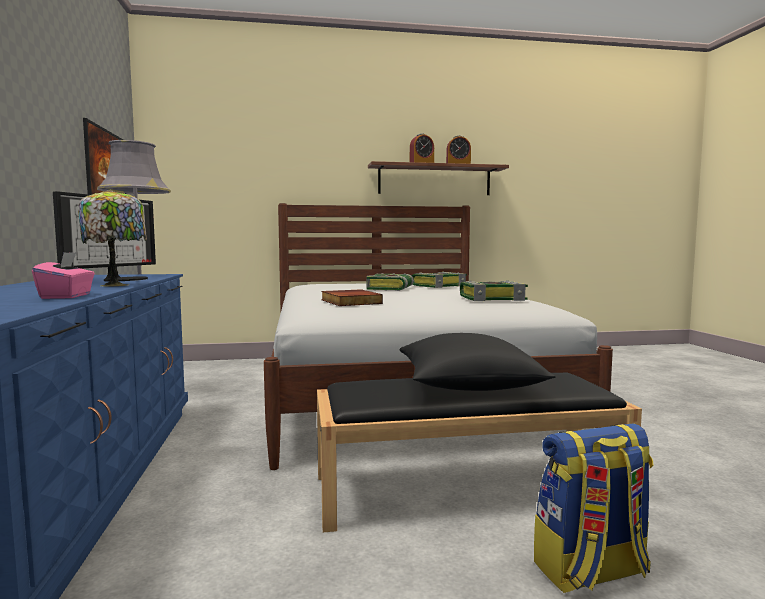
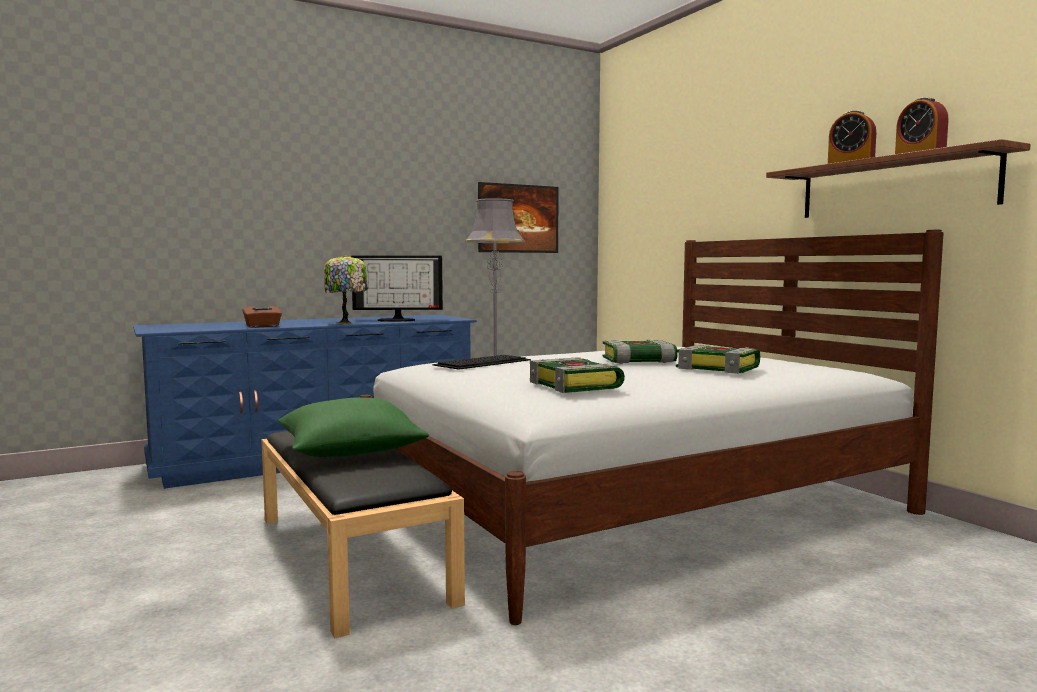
camera: 70 degrees right, 0 degrees up
(67, 296) = (262, 326): pink tissue box -> brown tissue box
(349, 301) = (483, 362): book -> keyboard
(468, 385) = (350, 451): black pillow -> green pillow
(591, 571) = (201, 611): backpack -> none

